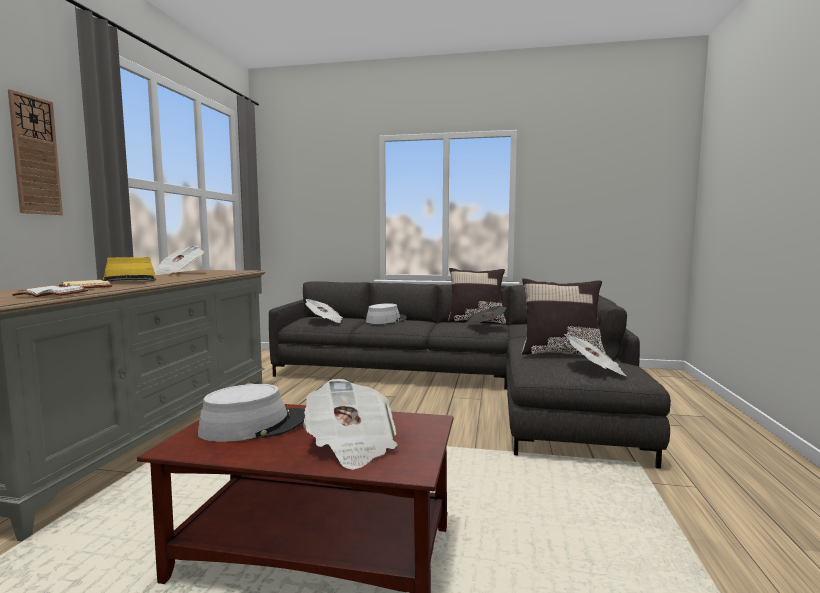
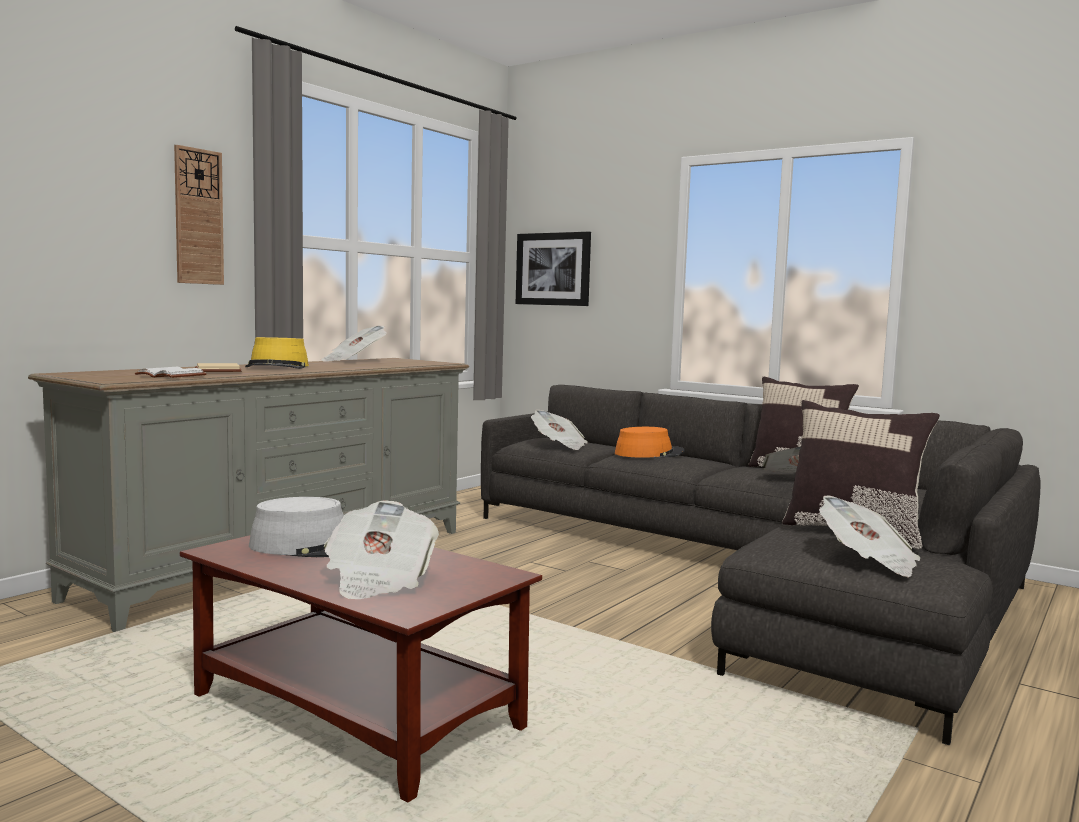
camera: 25 degrees right, 0 degrees up
(292, 206) = (553, 269): none -> picture
(386, 320) = (649, 453): grey hat -> orange hat

